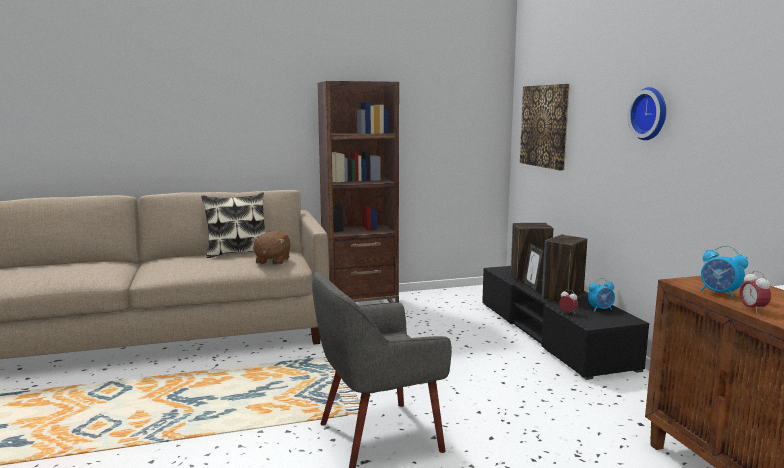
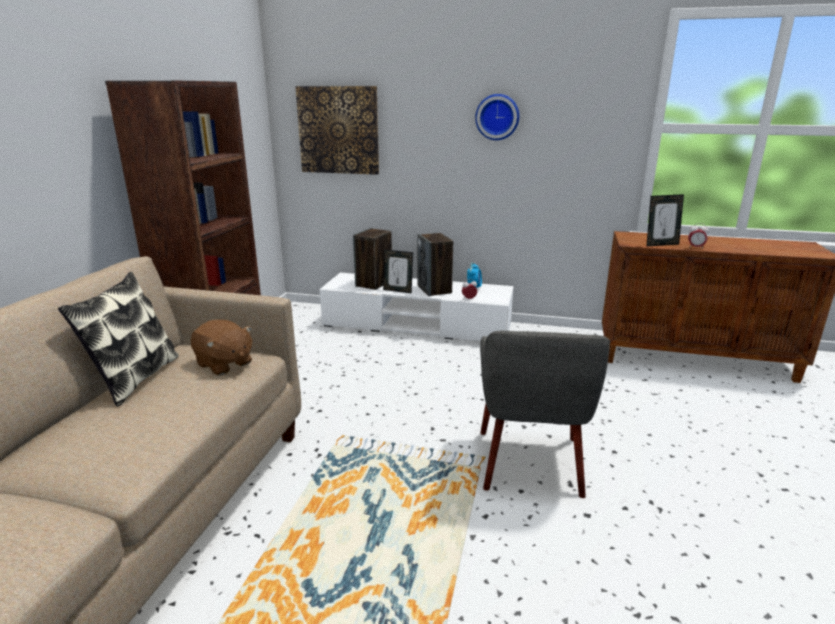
camera: 60 degrees left, 10 degrees up
(551, 333) = (417, 325): black tv stand -> white tv stand
(719, 294) = (660, 244): alarm clock -> picture frame

